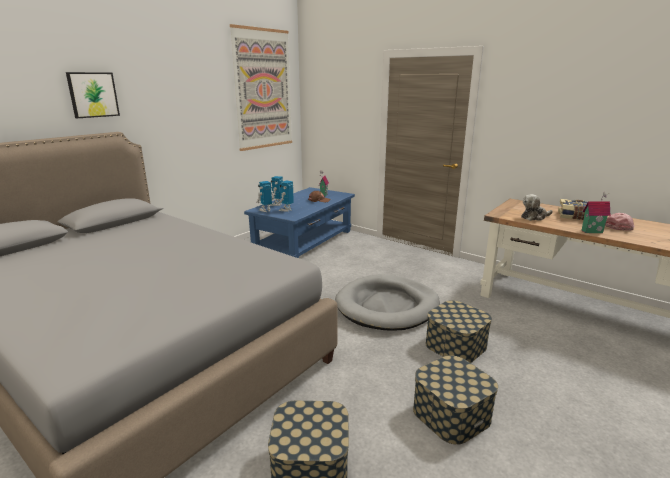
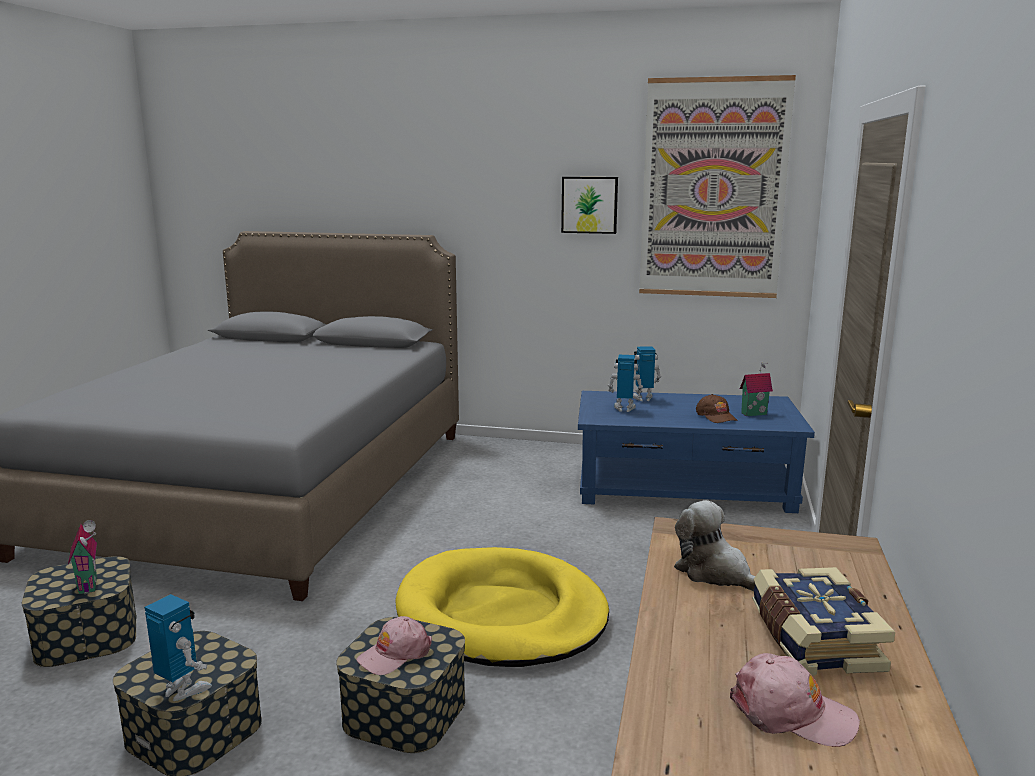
camera: 65 degrees right, 5 degrees down
(93, 95) = (417, 187): picture -> picture (589, 205)
(266, 210) = (602, 399): toy robot -> toy robot (183, 690)
(387, 306) = (501, 614): grey dog bed -> yellow dog bed
(463, 317) = (395, 654): none -> pink cap
(591, 231) = (674, 655): toy house -> toy house (90, 585)

